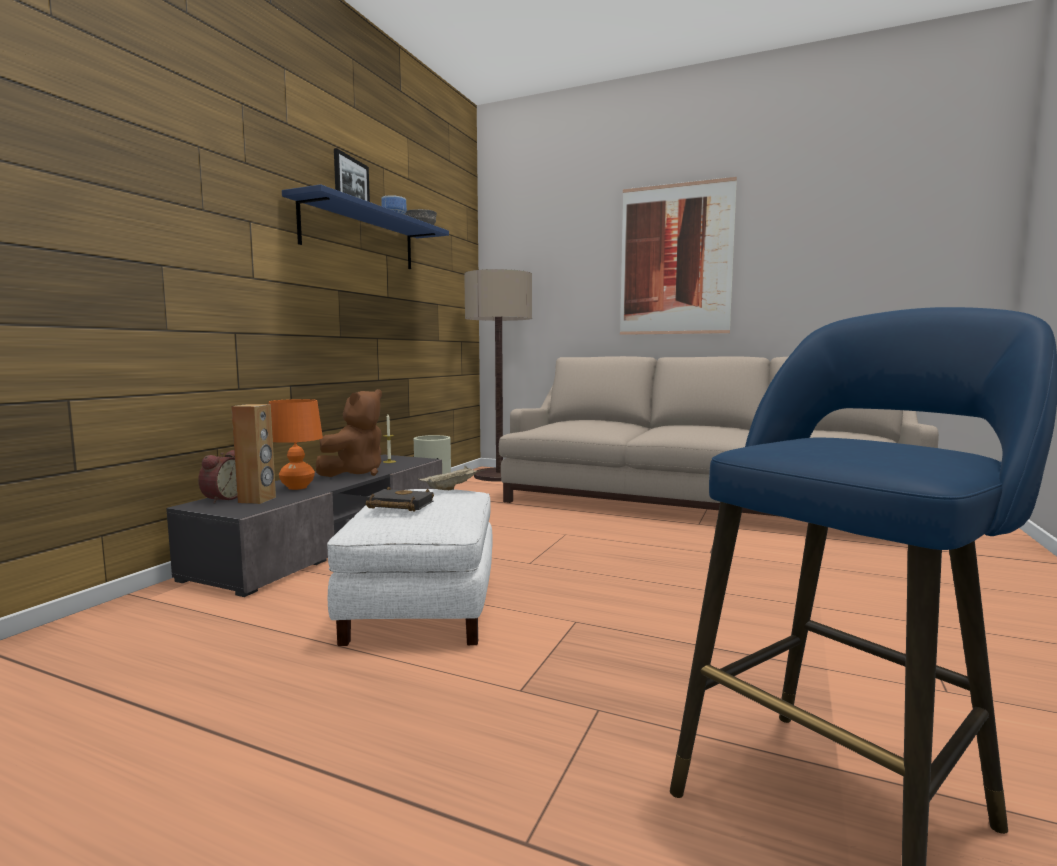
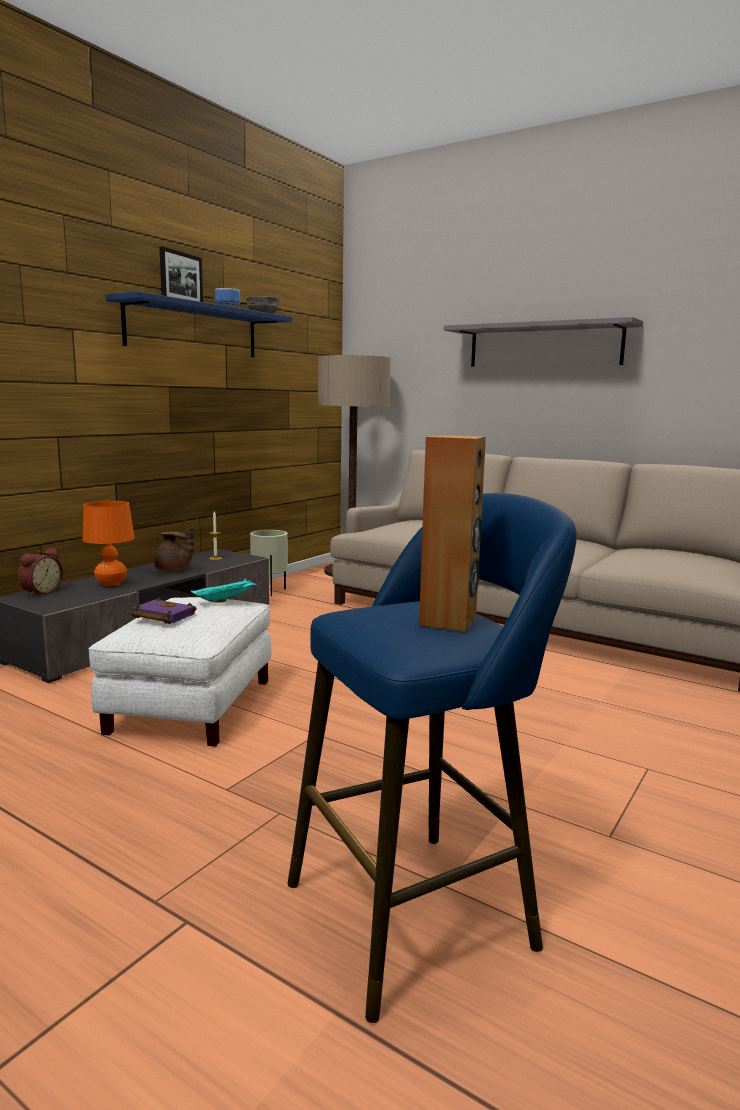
camera: 10 degrees right, 5 degrees up
(257, 500) = (68, 596): brown speaker -> brown speaker (449, 621)
(355, 473) = (174, 570): brown plush toy -> brown teapot
(398, 505) = (161, 616): black book -> purple book
(452, 488) = (226, 599): beige tray -> turquoise tray
(675, 259) = (544, 345): picture -> grey shelf

